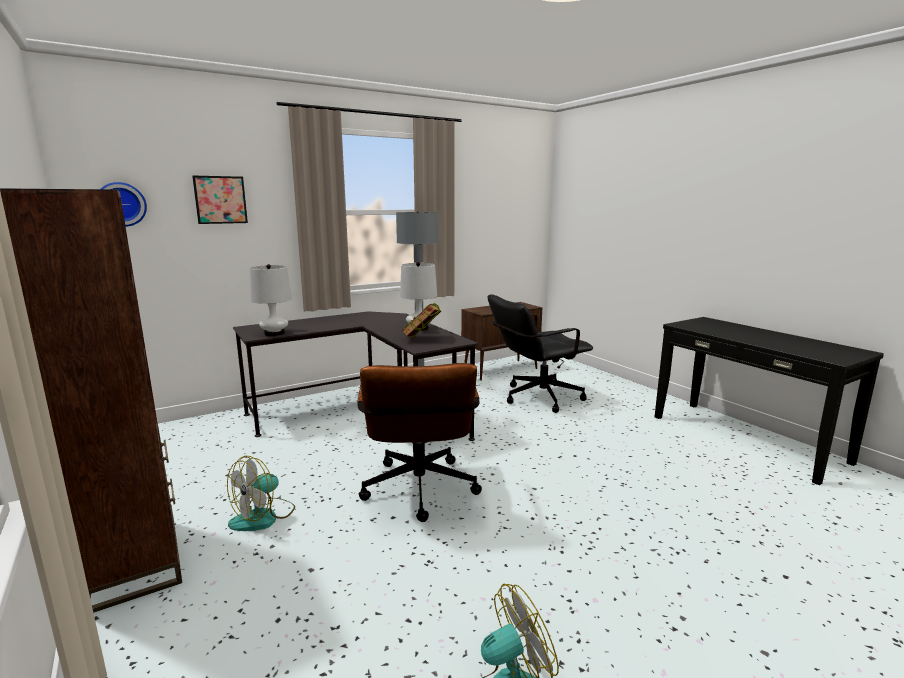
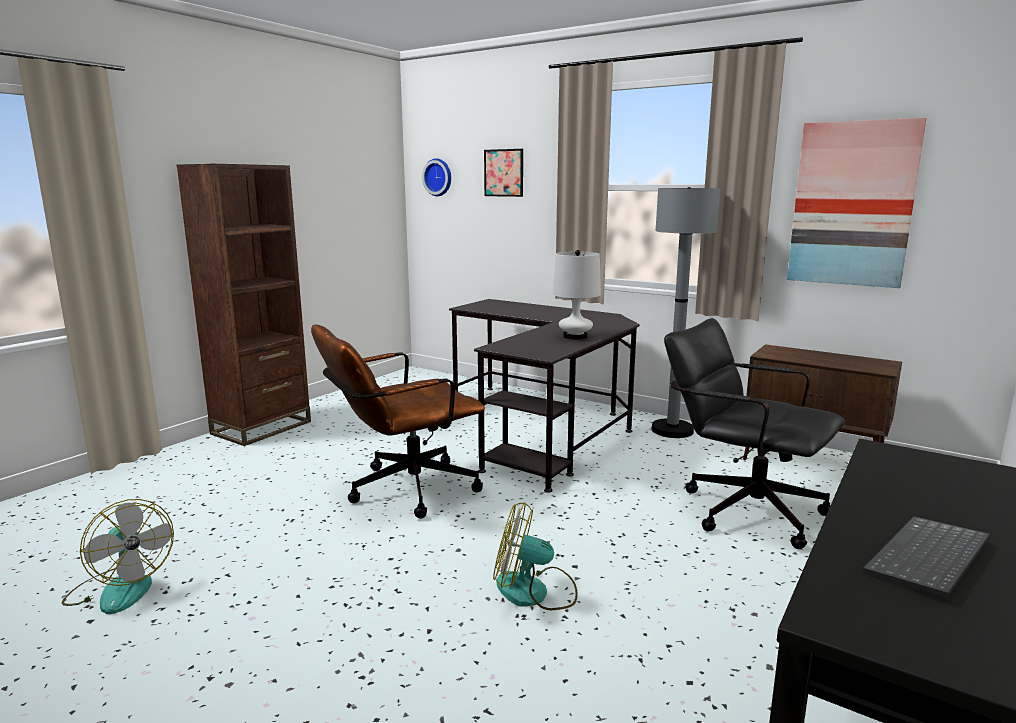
camera: 65 degrees right, 0 degrees up
(263, 517) = (330, 443): fan -> fan (534, 592)
(274, 333) = (482, 309): white table lamp -> none
(422, 339) = (531, 343): book -> none
(483, 220) = (852, 204): none -> picture
(784, 342) = (930, 559): none -> keyboard

